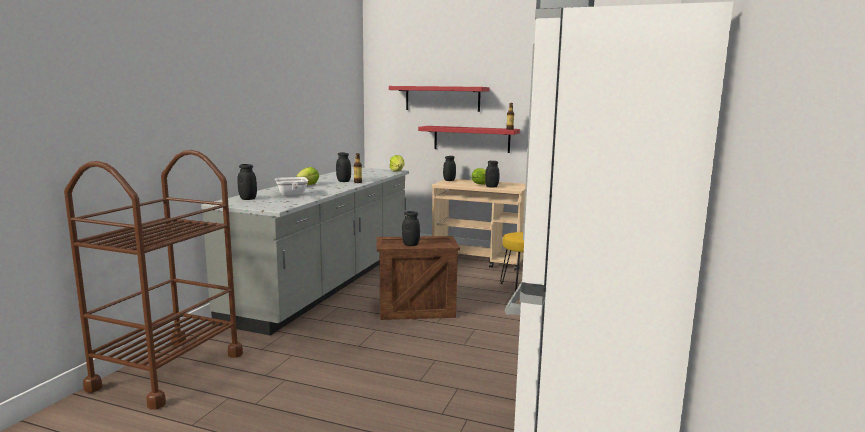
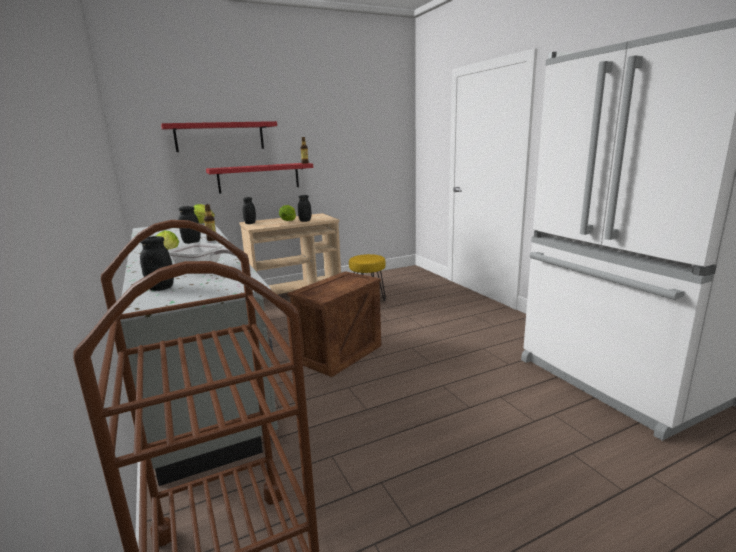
camera: 45 degrees left, 5 degrees up
(410, 245) = (339, 289): black jar -> none

